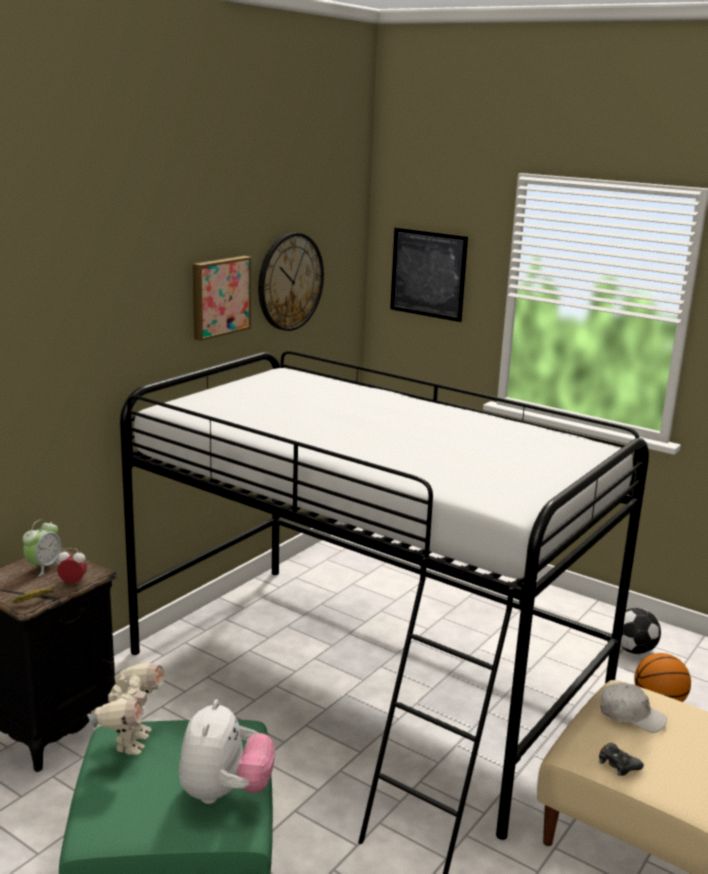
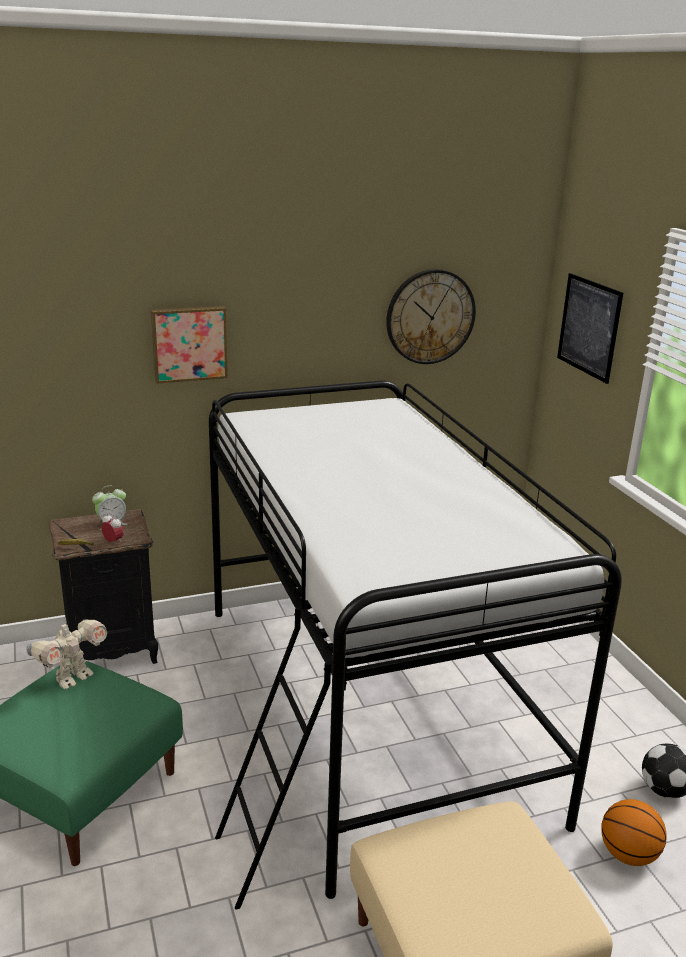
camera: 35 degrees right, 5 degrees up
(219, 296) = (335, 323): picture -> picture (189, 343)
(225, 793) = (84, 743): plush toy -> none
(618, 764) = (405, 879): black game controller -> none
(630, 715) = (478, 842): white cap -> none

